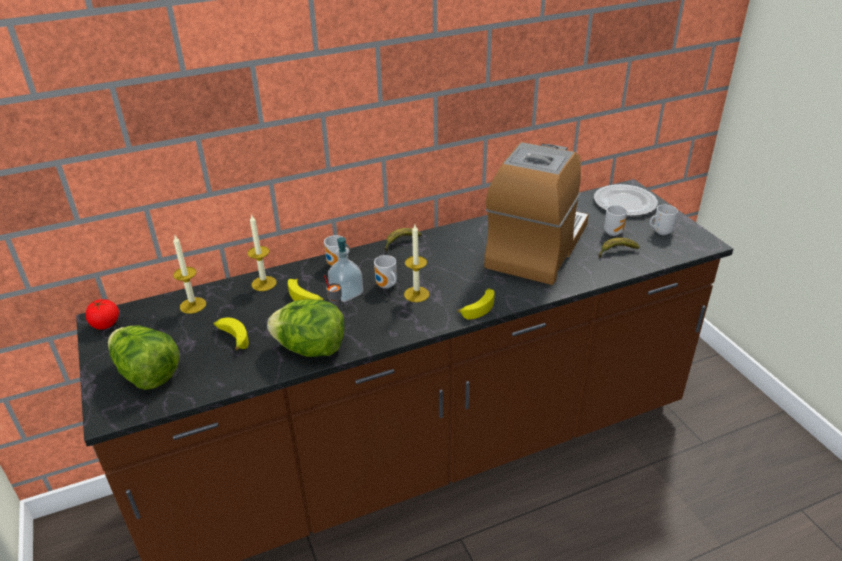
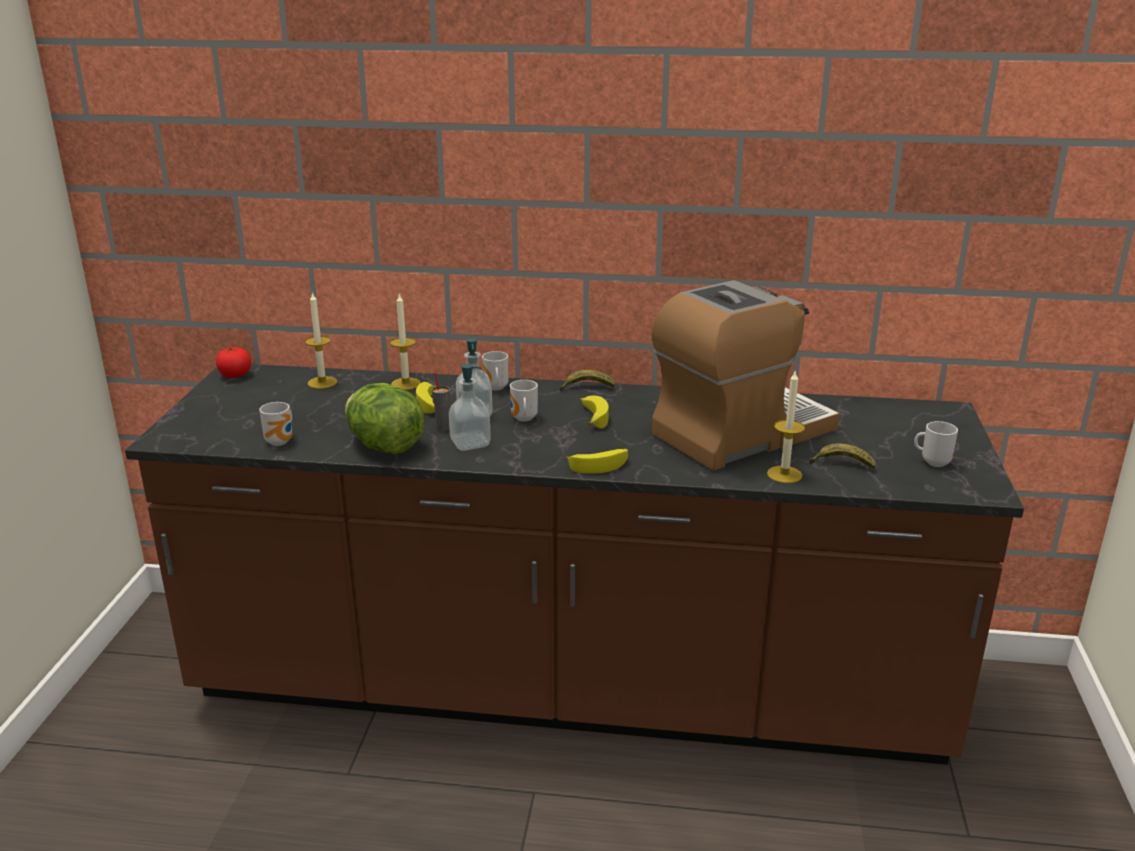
camera: 30 degrees right, 10 degrees down
(146, 374) = (224, 420): lettuce -> none
(231, 338) = (325, 416): banana -> banana (592, 417)
(371, 321) = (470, 443): none -> soap dispenser
(416, 294) = (546, 435): candle -> candle (784, 474)
(613, 232) = (864, 445): mug -> mug (281, 441)
(625, 202) = (923, 422): plate -> none

